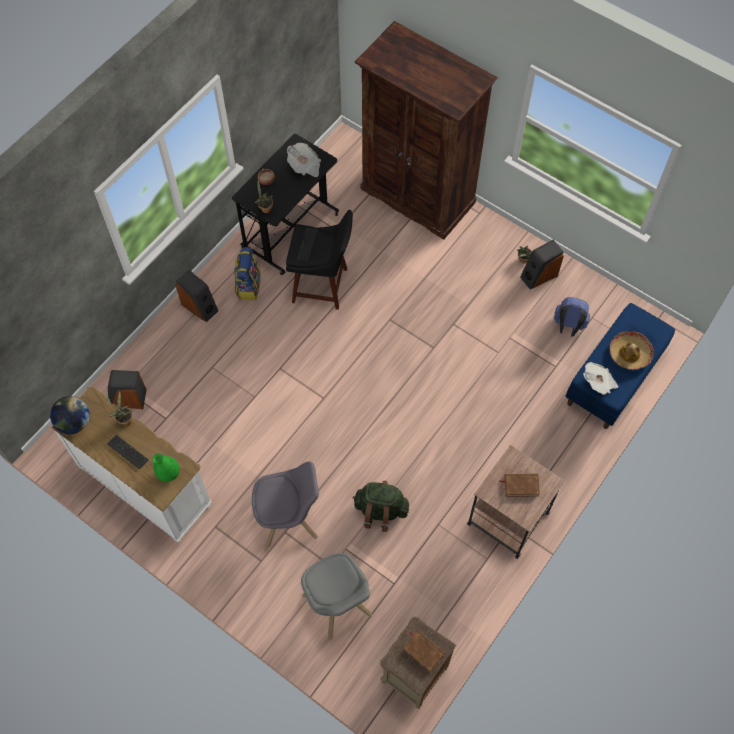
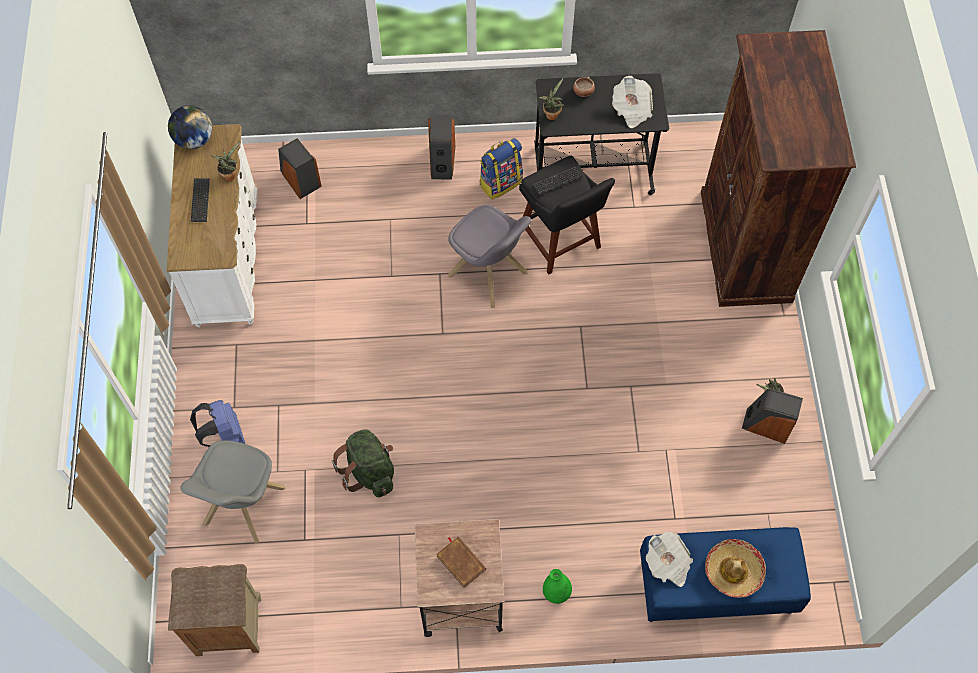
camera: 50 degrees right, 0 degrees up
(169, 473) = (206, 247): green vase -> green vase (556, 592)
(289, 520) = (293, 399): grey chair -> grey chair (488, 274)
(424, 651) = (215, 599): brown book -> none
(568, 326) = (734, 497): blue backpack -> blue backpack (225, 436)

